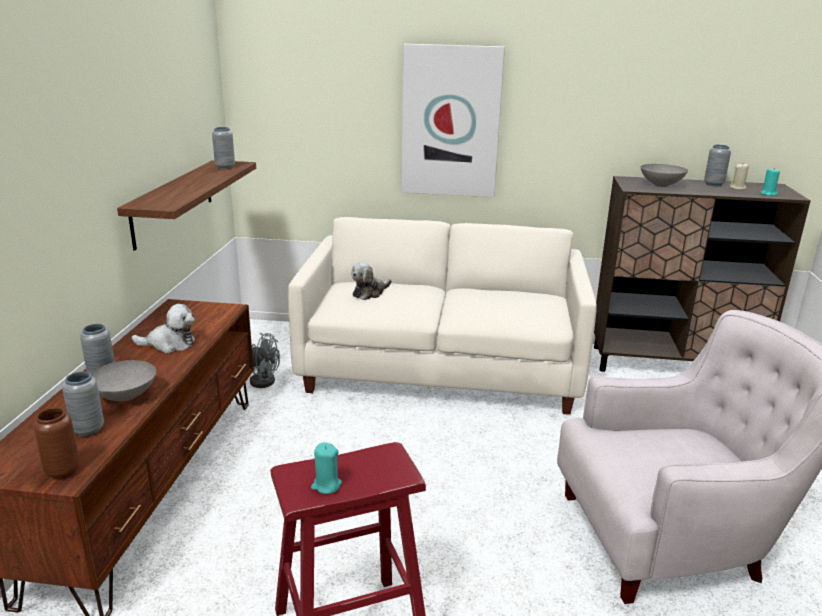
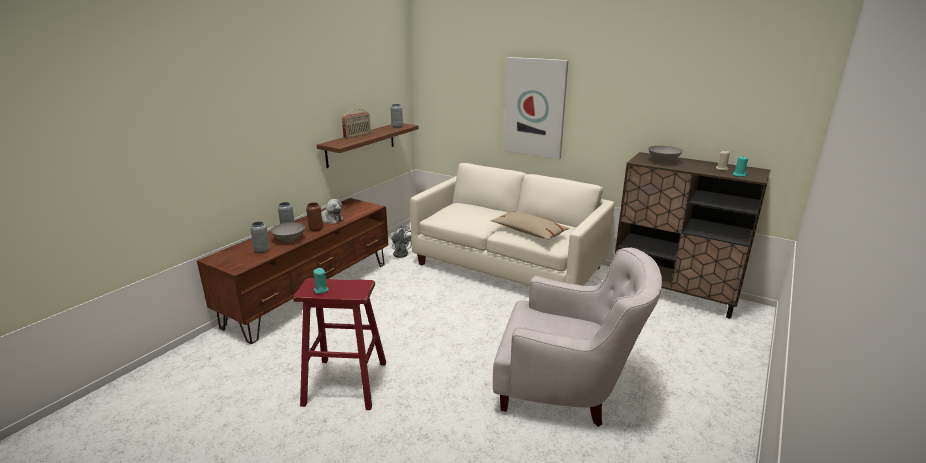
camera: 25 degrees right, 0 degrees up
(63, 471) = (238, 265): brown vase -> brown vase (316, 229)
(174, 186) = (357, 135): none -> radio
(370, 293) = (464, 210): plush toy -> none
(497, 311) = (528, 232): none -> beige pillow
(713, 184) = (707, 164): grey vase -> none

